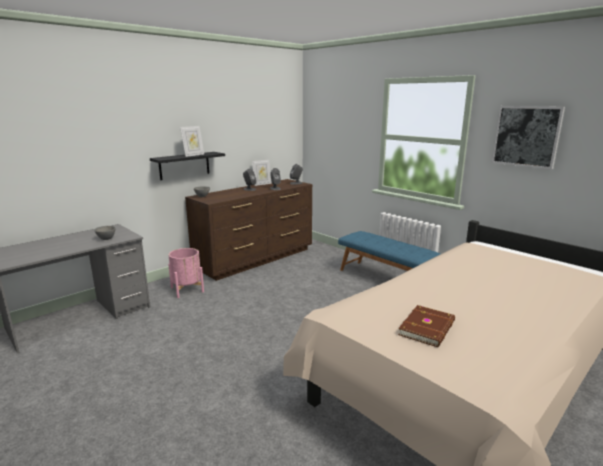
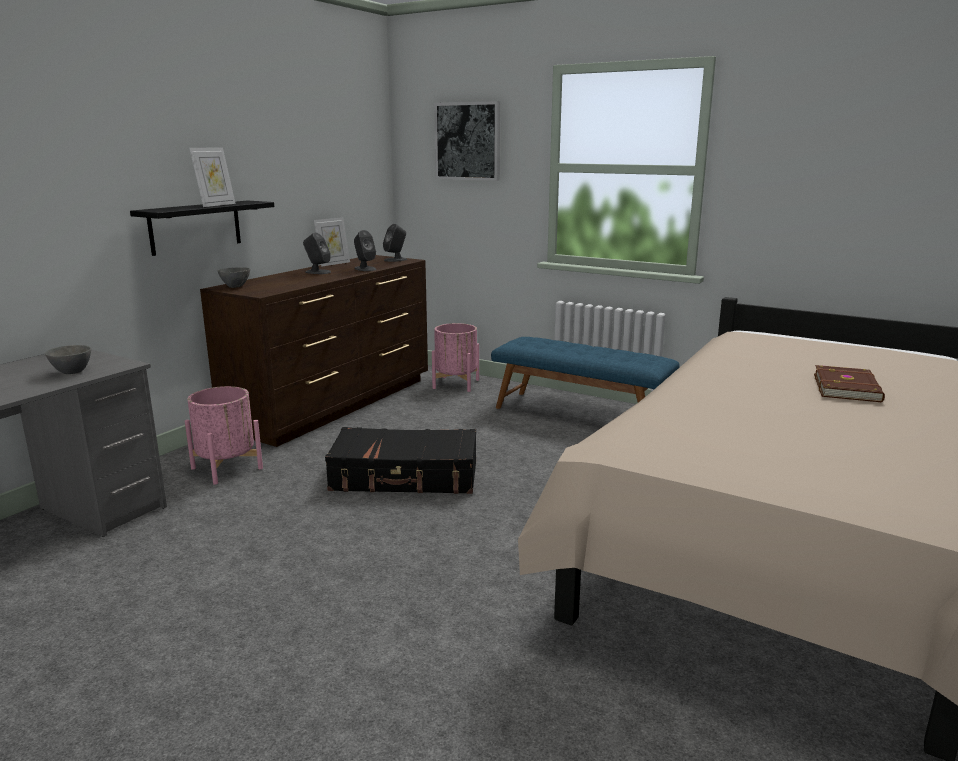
camera: 15 degrees left, 0 degrees up
(271, 306) = (405, 477): none -> black suitcase
(325, 253) = (456, 384): none -> pink planter
(428, 328) = (777, 449): brown book -> brown book (848, 387)
(526, 136) = (804, 154): picture -> picture (468, 141)

